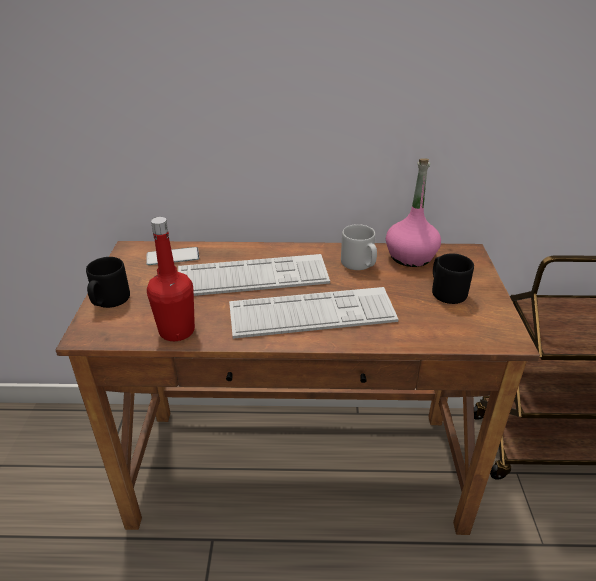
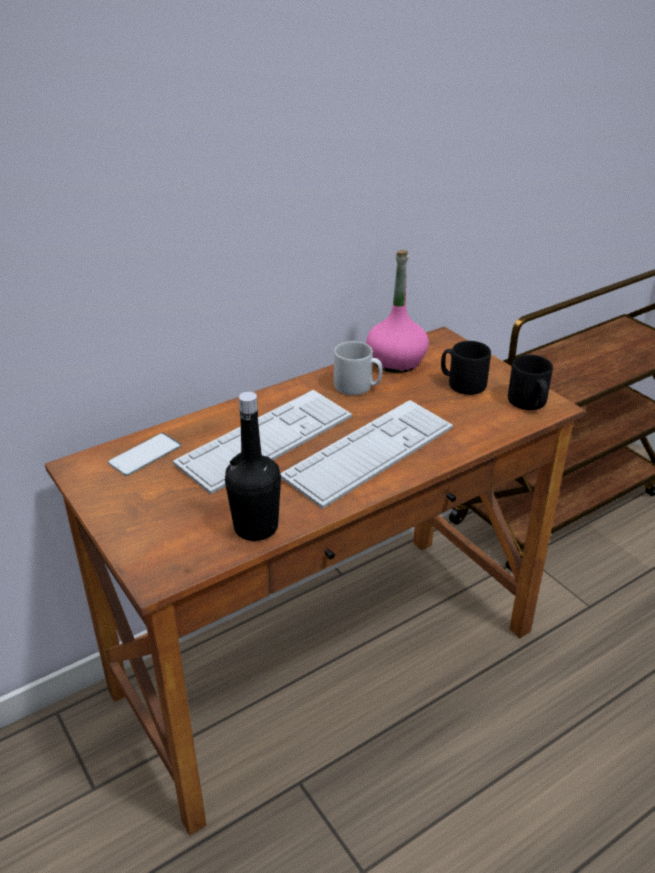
camera: 35 degrees left, 0 degrees up
(109, 300) = (134, 532): black mug -> black mug (529, 403)
(177, 331) = (256, 527): red bottle -> black bottle

